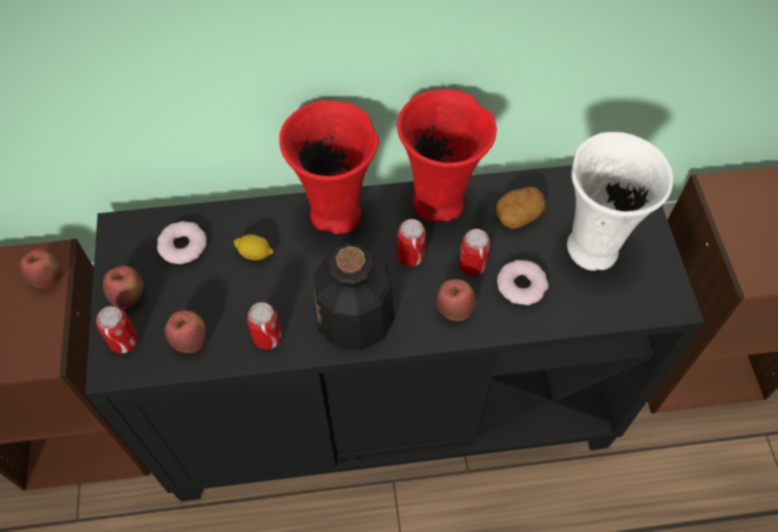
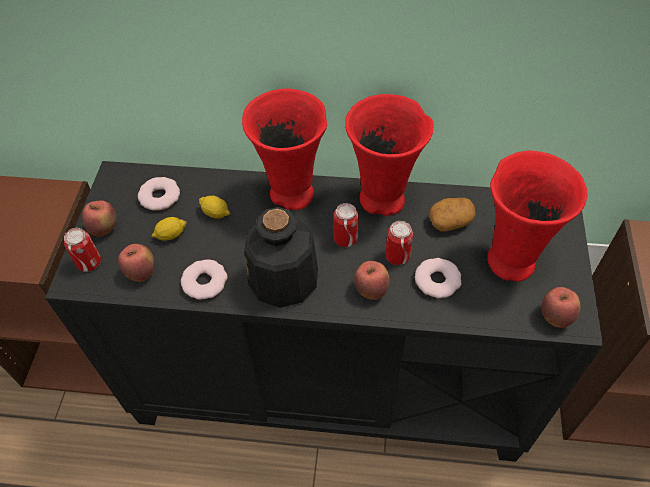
camera: 15 degrees right, 5 degrees down
(47, 278) = (55, 207): apple -> apple (555, 317)
(211, 289) = (171, 235): none -> lemon
(267, 337) = (205, 282): can -> donut
(591, 246) = (510, 259): white vase -> red vase

